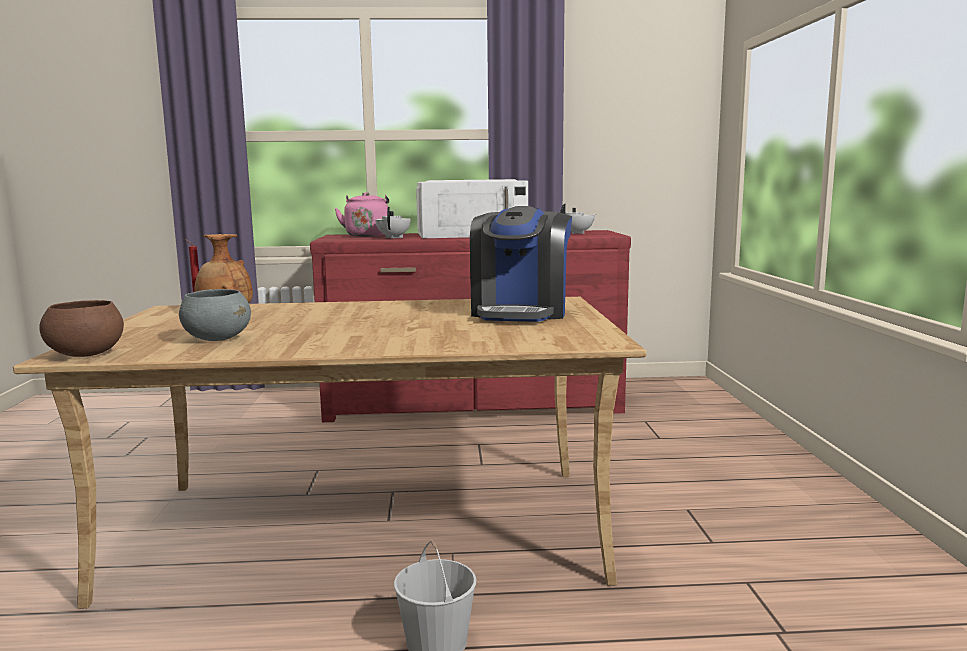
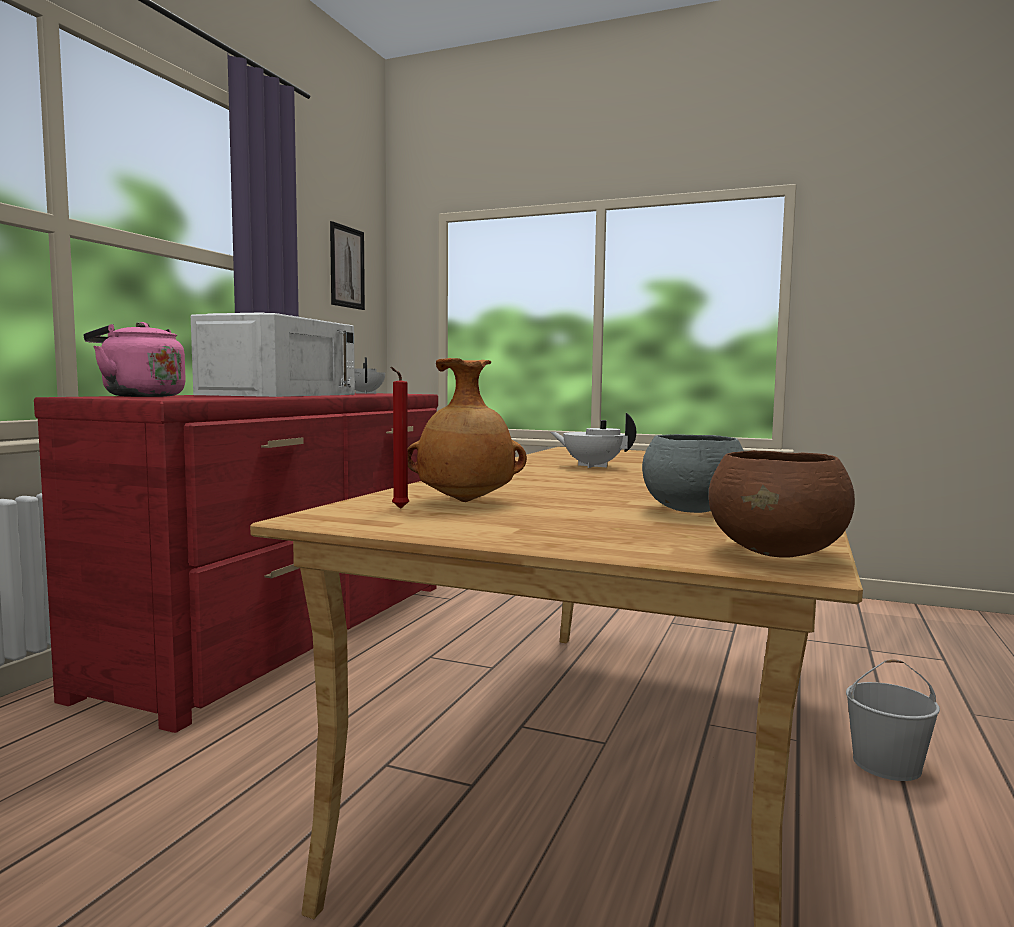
camera: 65 degrees left, 5 degrees down
(394, 237) = (227, 396): white teapot -> white teapot (592, 466)
(520, 313) = (632, 457): coffee machine -> none
(649, 114) = (347, 267): none -> picture

